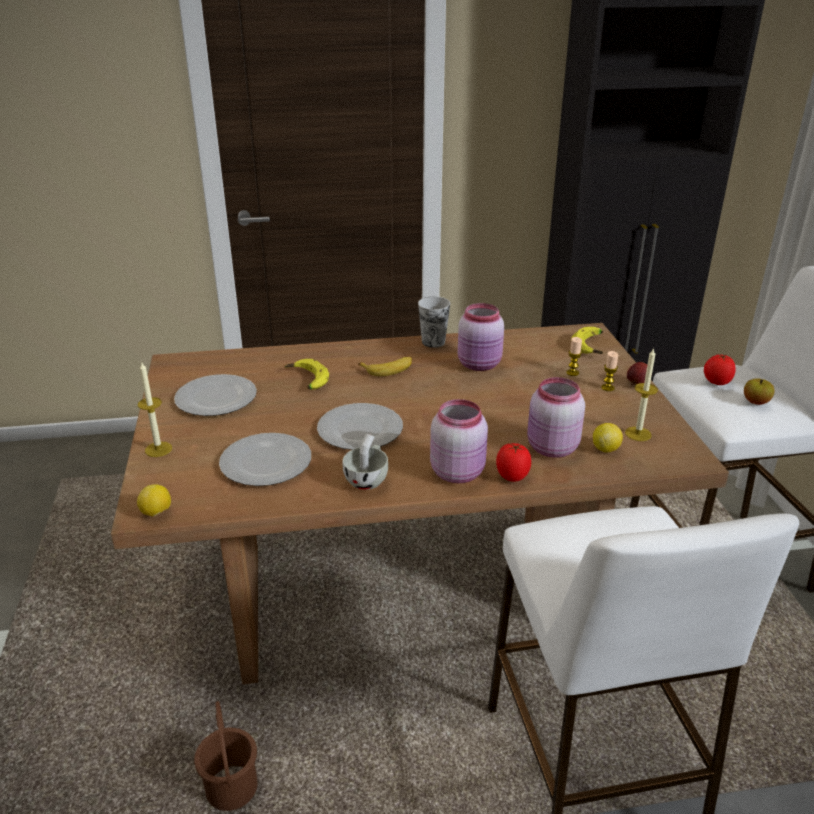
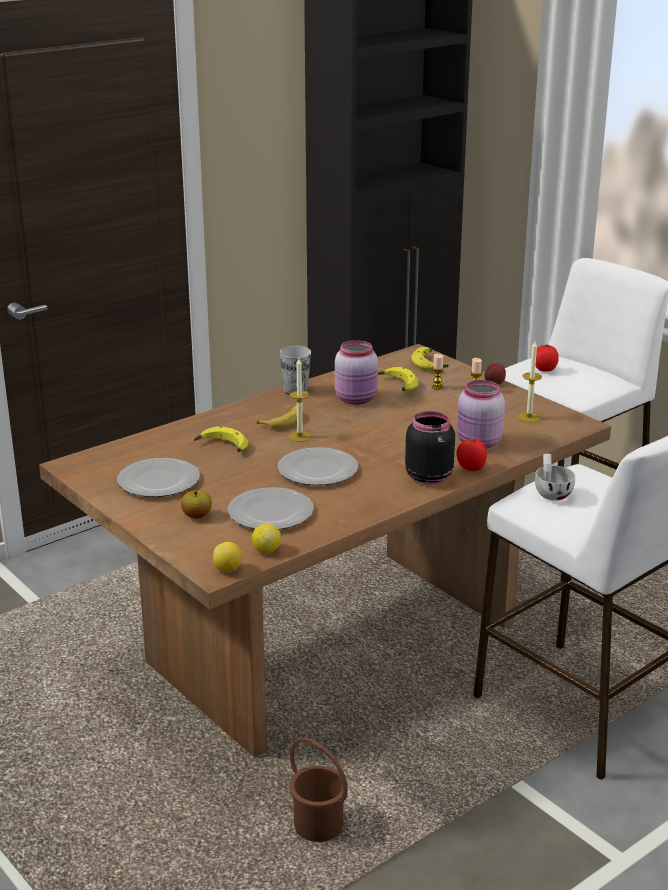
camera: 30 degrees left, 5 degrees down
(158, 449) = (162, 530): candle -> candle (299, 437)
(368, 479) = (367, 500): white cup -> white cup (551, 493)
(458, 472) = (429, 476): pink jar -> black jar
(534, 360) = (397, 385): none -> banana
(605, 449) = (517, 433): lemon -> lemon (266, 550)
(755, 402) = (583, 377): apple -> apple (197, 516)

